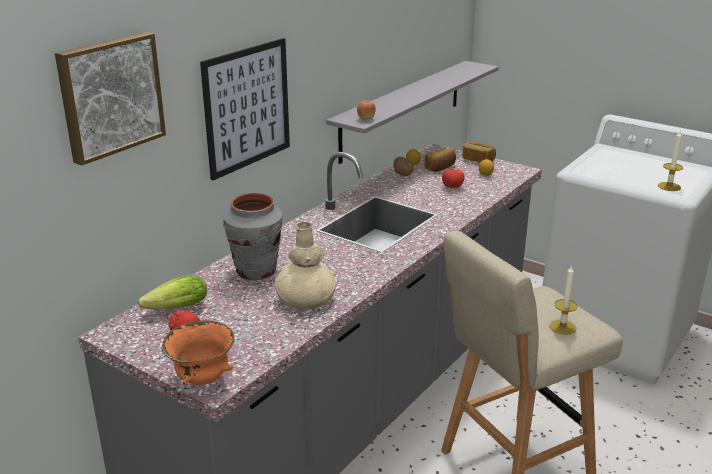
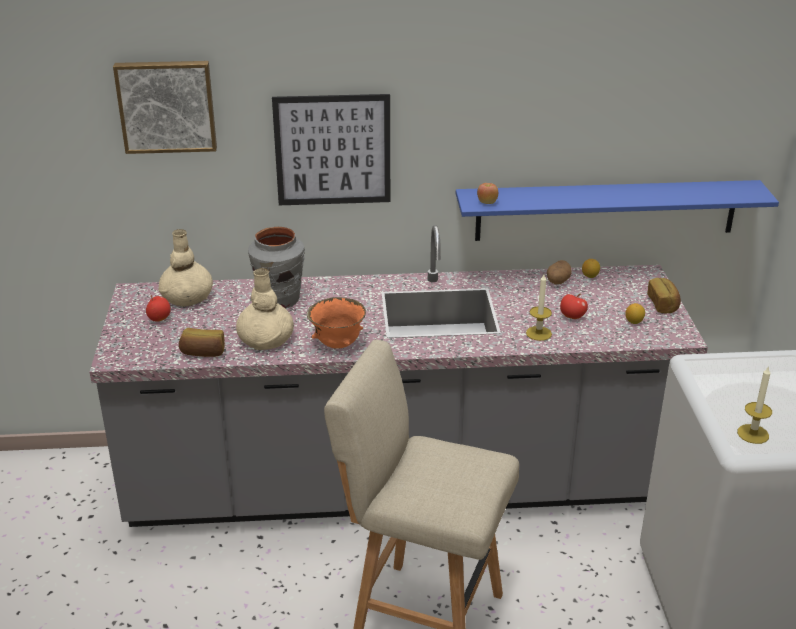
camera: 50 degrees right, 5 degrees up
(174, 309) = (187, 297): lettuce -> beige vase
(202, 379) = (116, 350): orange bowl -> orange bowl (337, 344)
(402, 109) = (606, 210): grey shelf -> blue shelf
(440, 168) = (606, 293): bread -> bread (203, 353)
(562, 327) = (440, 493): candle -> candle (538, 333)

